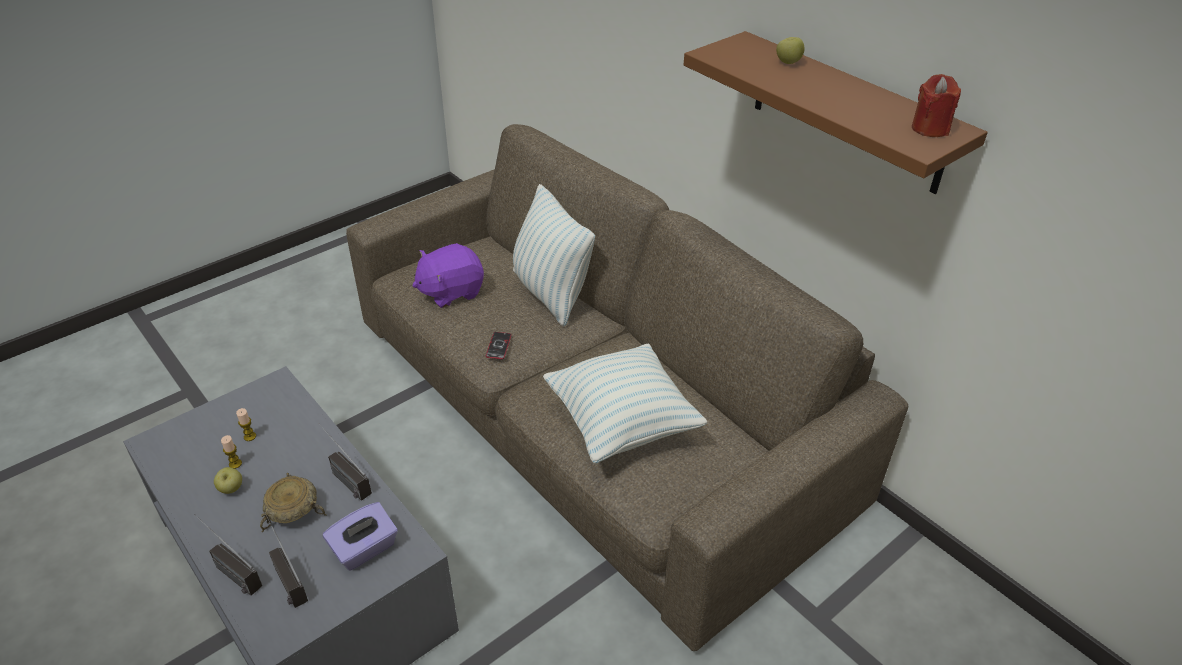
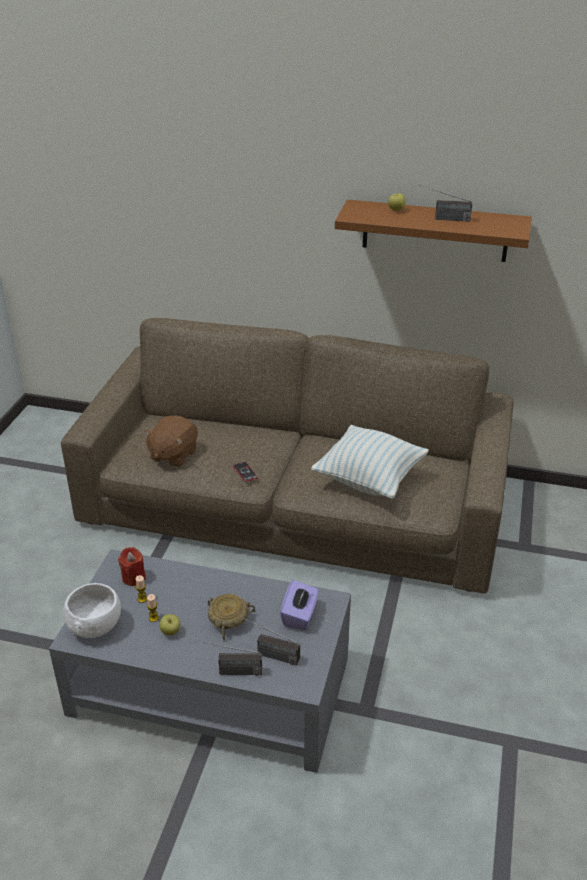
camera: 35 degrees left, 5 degrees down
(181, 441) = (95, 626): none -> white bowl
(342, 477) = (236, 588): radio -> radio (443, 218)
(451, 291) = (173, 455): purple plush toy -> brown plush toy
(550, 293) = (236, 430): pillow -> none
(930, 128) = (507, 222): red candle -> red candle (133, 577)

